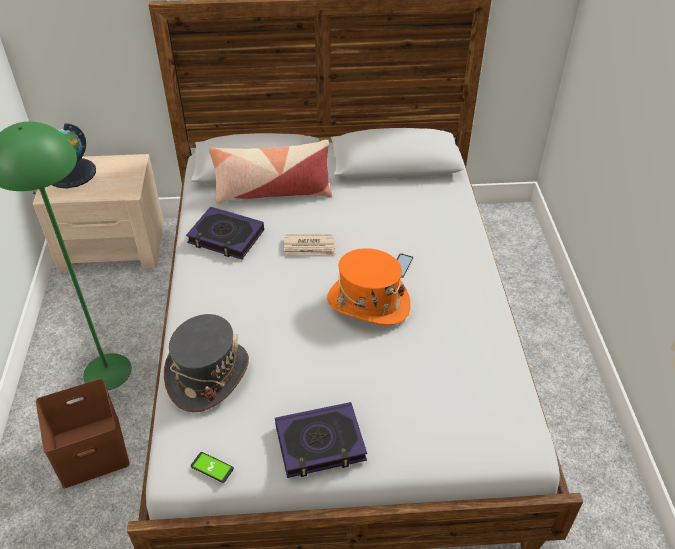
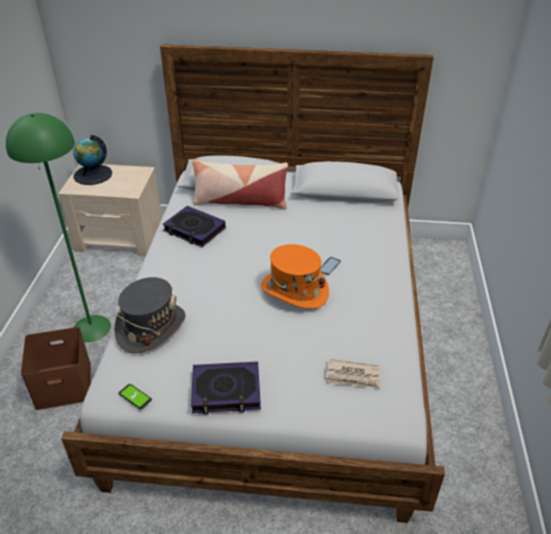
camera: 10 degrees right, 5 degrees down
(310, 247) = (258, 244): newspaper -> newspaper (353, 376)

